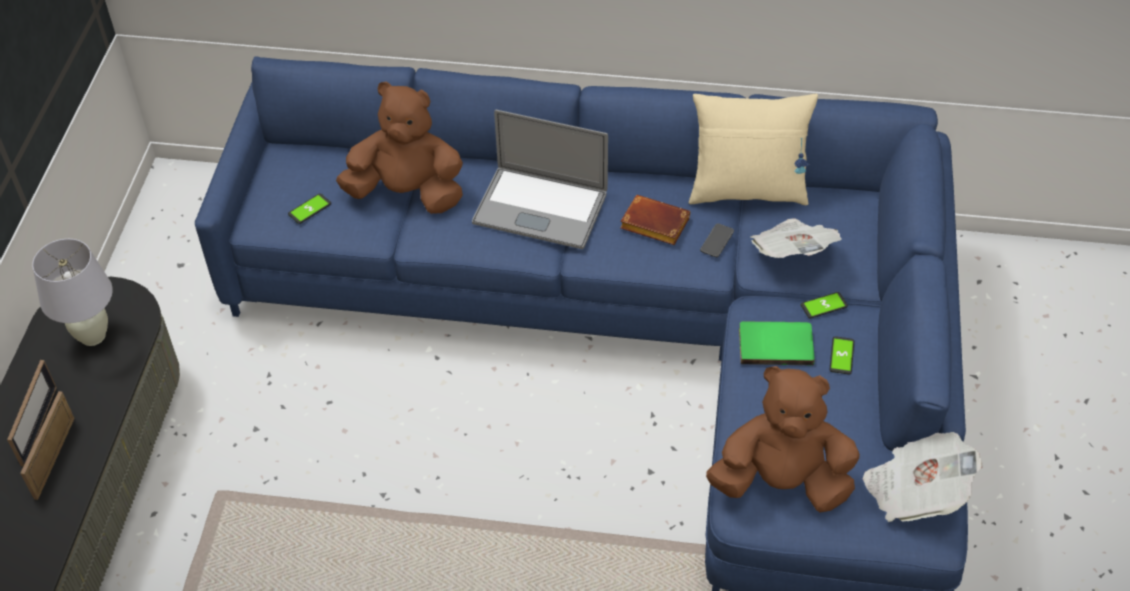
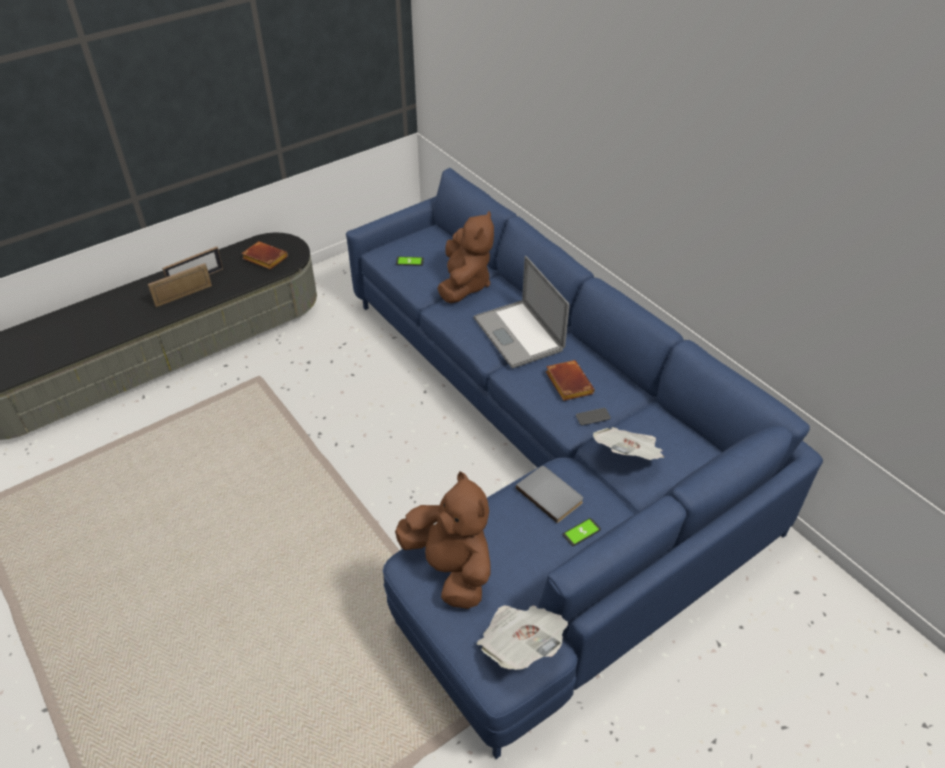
camera: 45 degrees right, 5 degrees down
(93, 336) = (263, 259): white table lamp -> brown book
(407, 193) = (464, 284): brown plush toy -> brown plush toy turned 45 degrees clockwise
(747, 192) = (647, 405): beige pillow -> none
(775, 343) = (551, 494): green book -> grey book
(824, 306) = (610, 498): phone -> none

